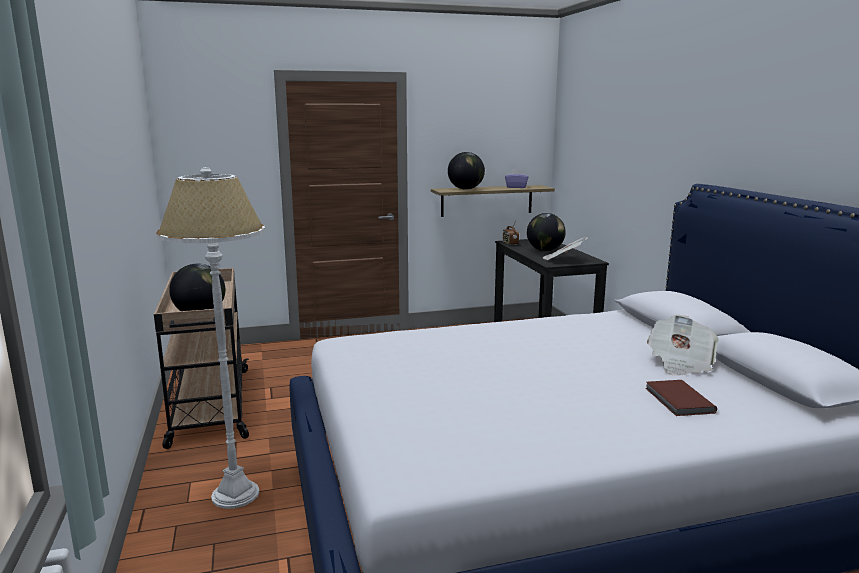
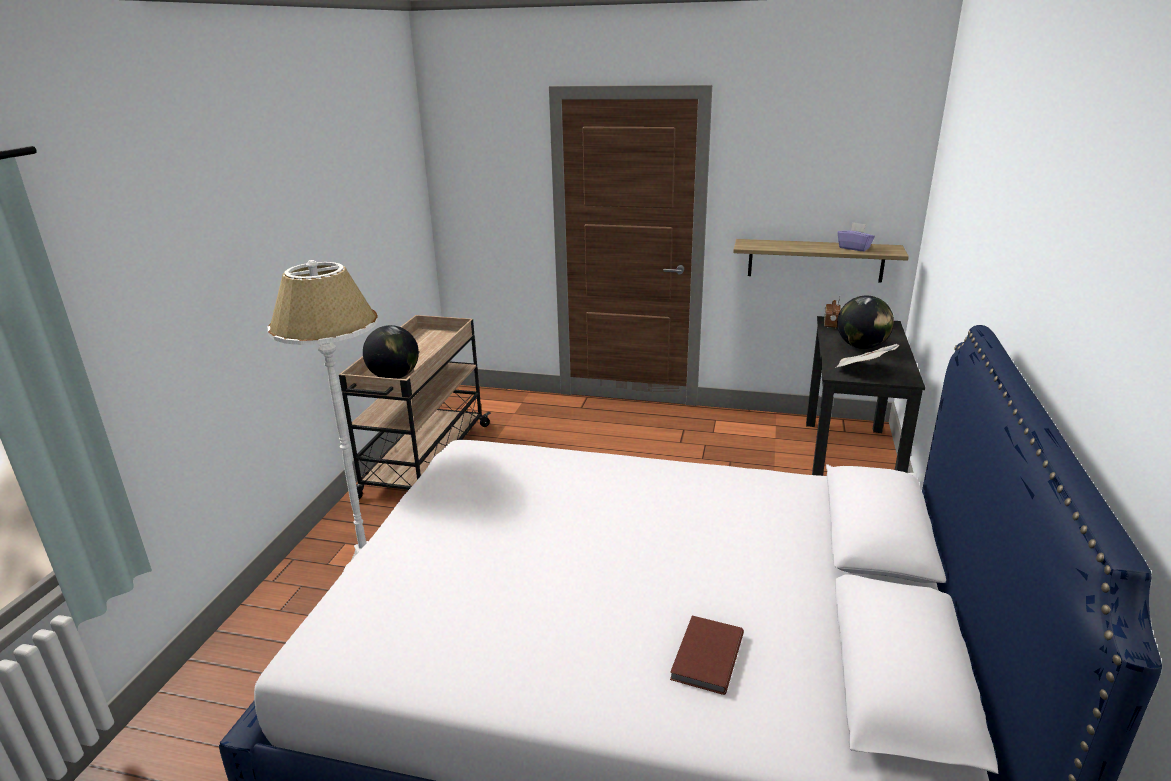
camera: 30 degrees right, 10 degrees up
(465, 189) = (777, 245): globe -> none
(680, 363) = (792, 596): newspaper -> none

